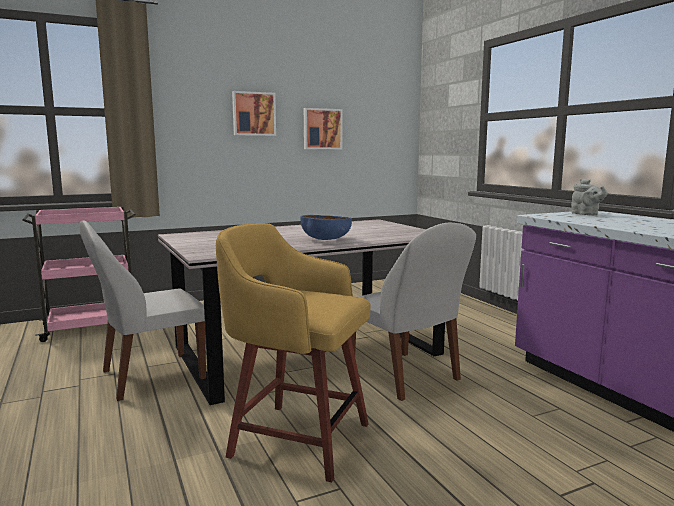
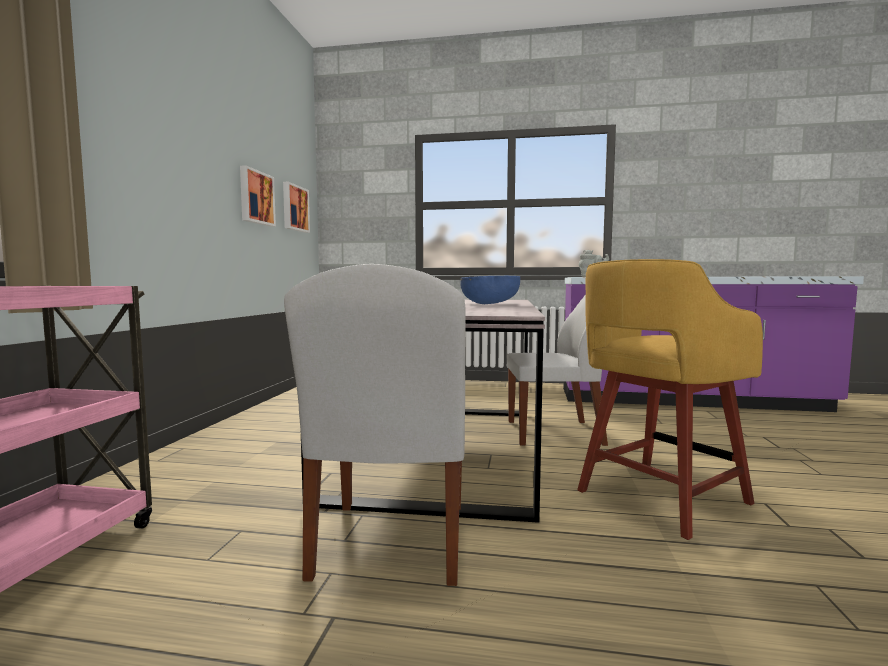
camera: 55 degrees left, 5 degrees down
(253, 114) = (194, 158): picture -> picture (294, 208)

